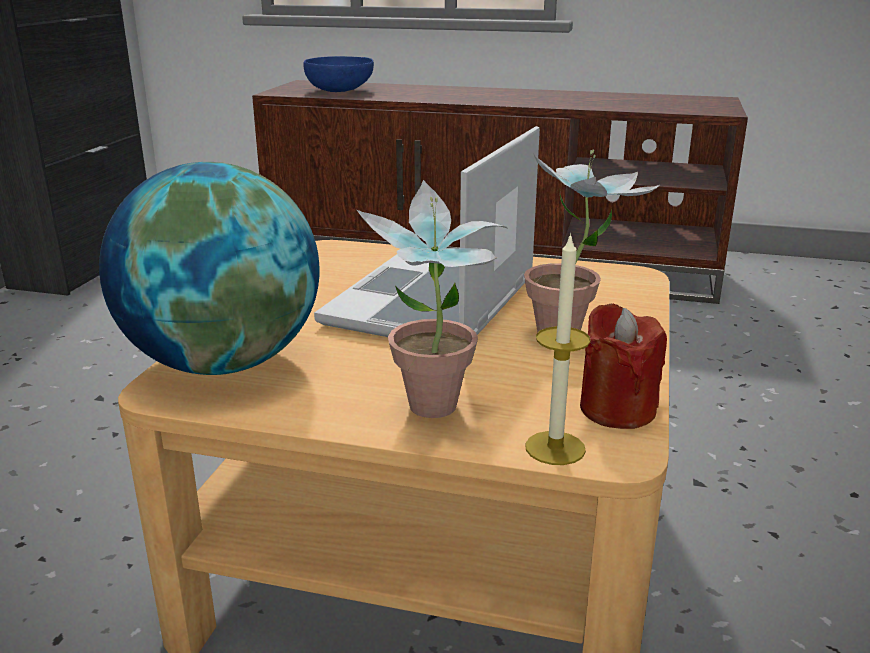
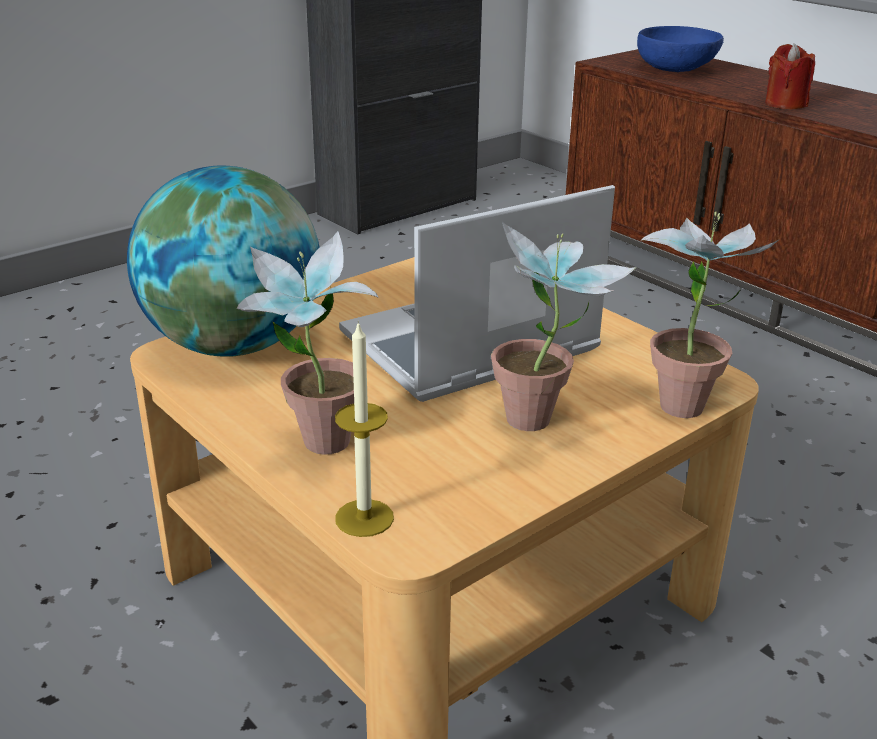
camera: 35 degrees right, 5 degrees up
(617, 409) = (469, 508): red candle -> red candle (785, 104)
(635, 291) = (687, 399): none -> potted plant

